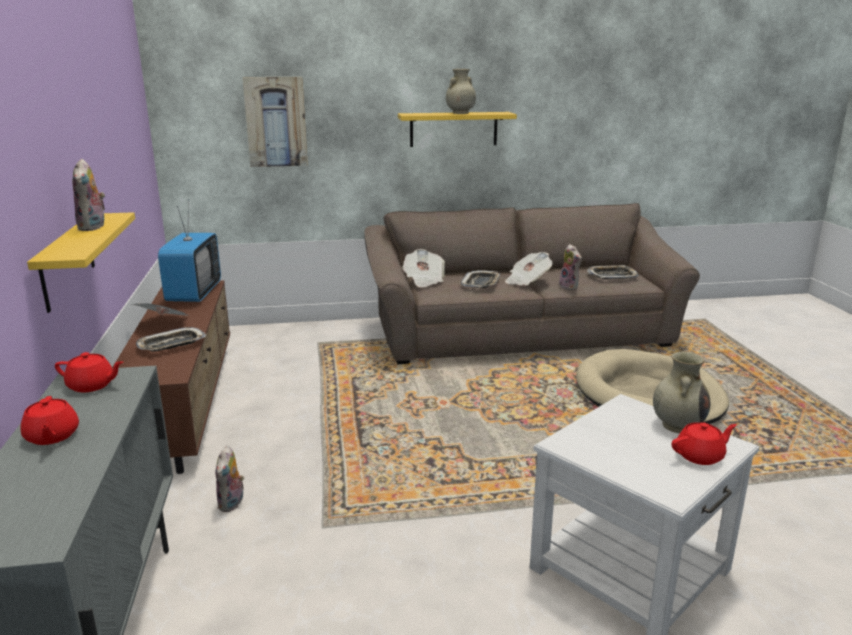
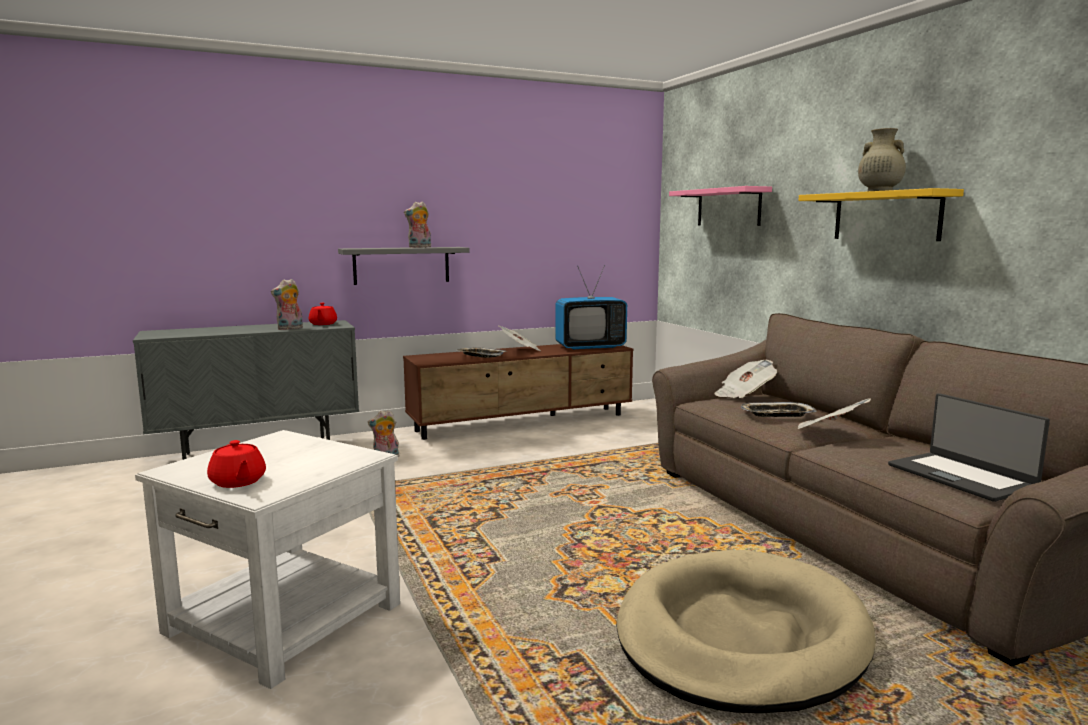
camera: 75 degrees right, 10 degrees down
(52, 436) = (258, 327): red teapot -> none
(67, 261) = (401, 265): yellow shelf -> grey shelf
(276, 122) = (728, 207): picture -> pink shelf
(570, 287) = (850, 456): plush toy -> plush toy (290, 328)
(612, 276) = (961, 477): tray -> laptop
(677, 425) = (311, 475): beige vase -> none

